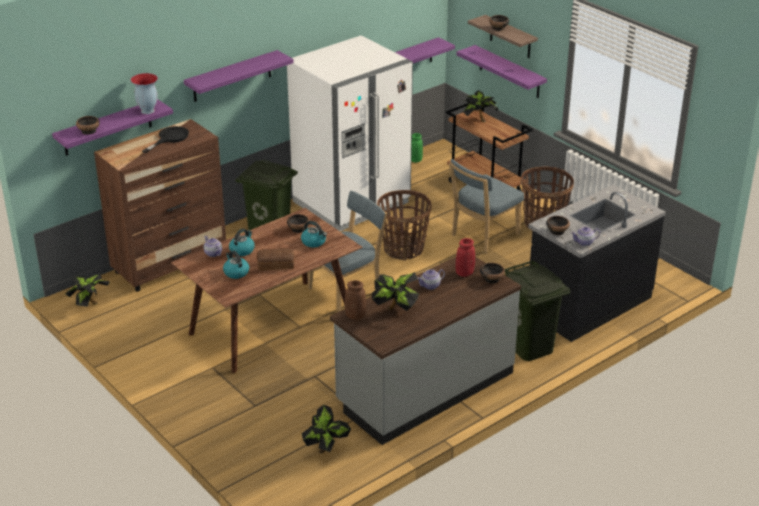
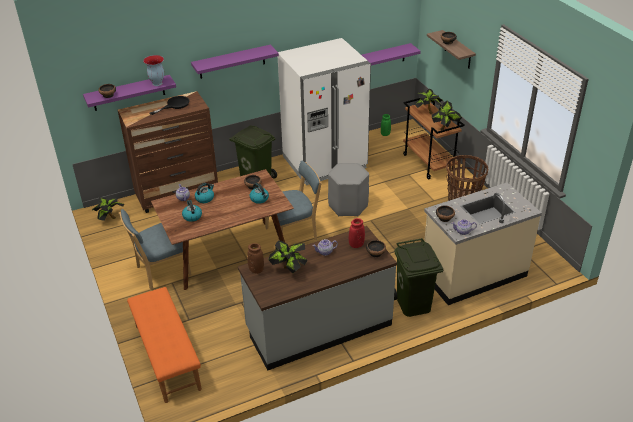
camera: 15 degrees right, 5 degrees up
(246, 451) = (166, 357): none -> orange bench
(275, 264) = (223, 214): bread -> none
(326, 448) = (225, 365): potted plant -> potted plant (445, 128)
(403, 249) = (348, 206): basket -> grey stool
(482, 236) = (412, 203): blue chair -> blue chair (161, 272)
(509, 72) = (455, 77): purple shelf -> none
(587, 304) = (473, 274): black counter -> beige counter

